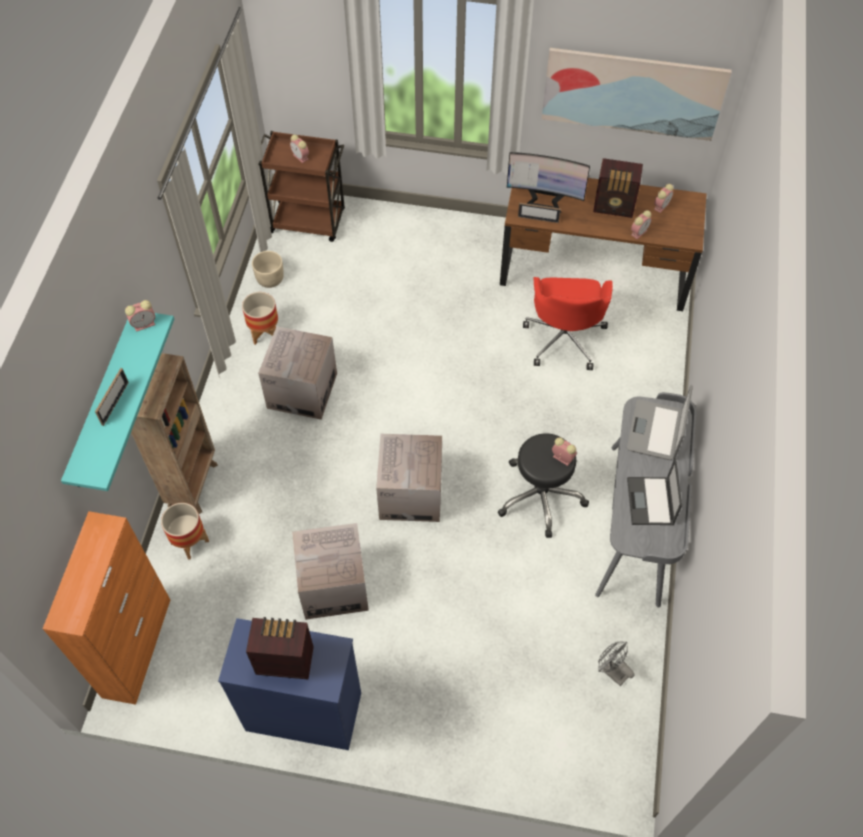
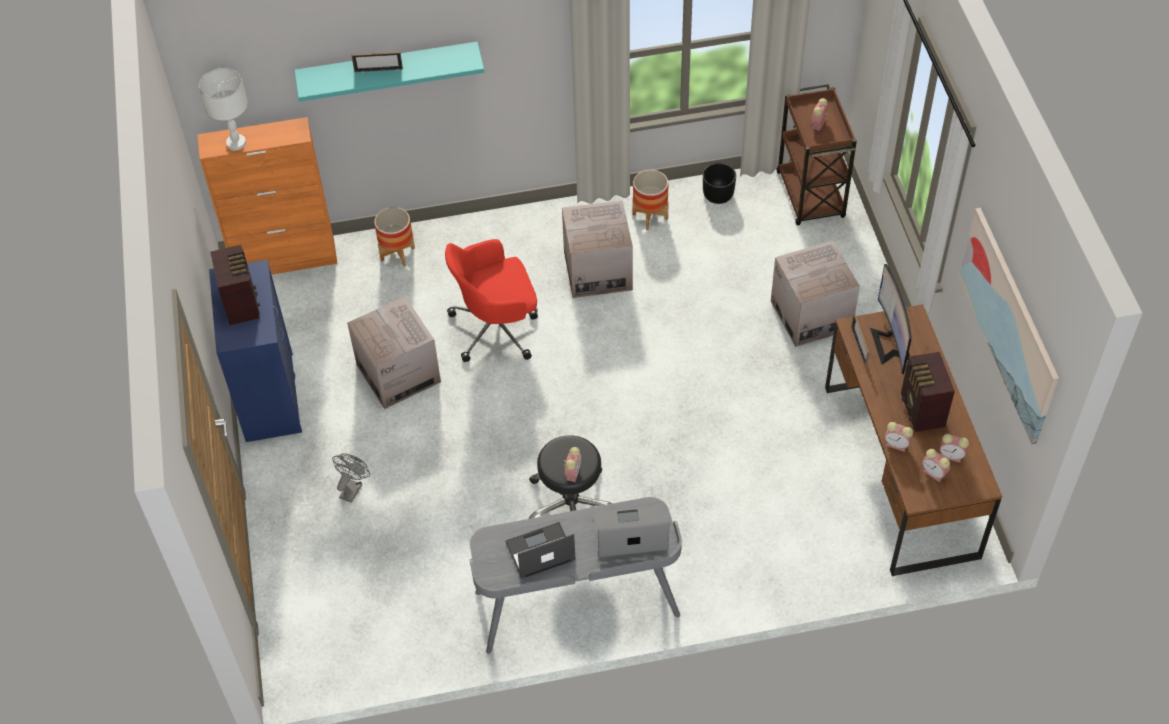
camera: 70 degrees right, 5 degrees down
(83, 591) = (236, 143): none -> white table lamp
(145, 324) = (466, 55): alarm clock -> alarm clock (935, 473)
(193, 484) = (457, 232): brown bookcase -> none
(270, 279) = (718, 195): beige planter -> black planter
(410, 494) = (522, 398): cardboard box -> cardboard box (811, 315)
(564, 338) = (786, 470): red office chair -> red office chair (497, 328)
(611, 671) = (398, 628): grey fan -> grey fan (352, 488)

